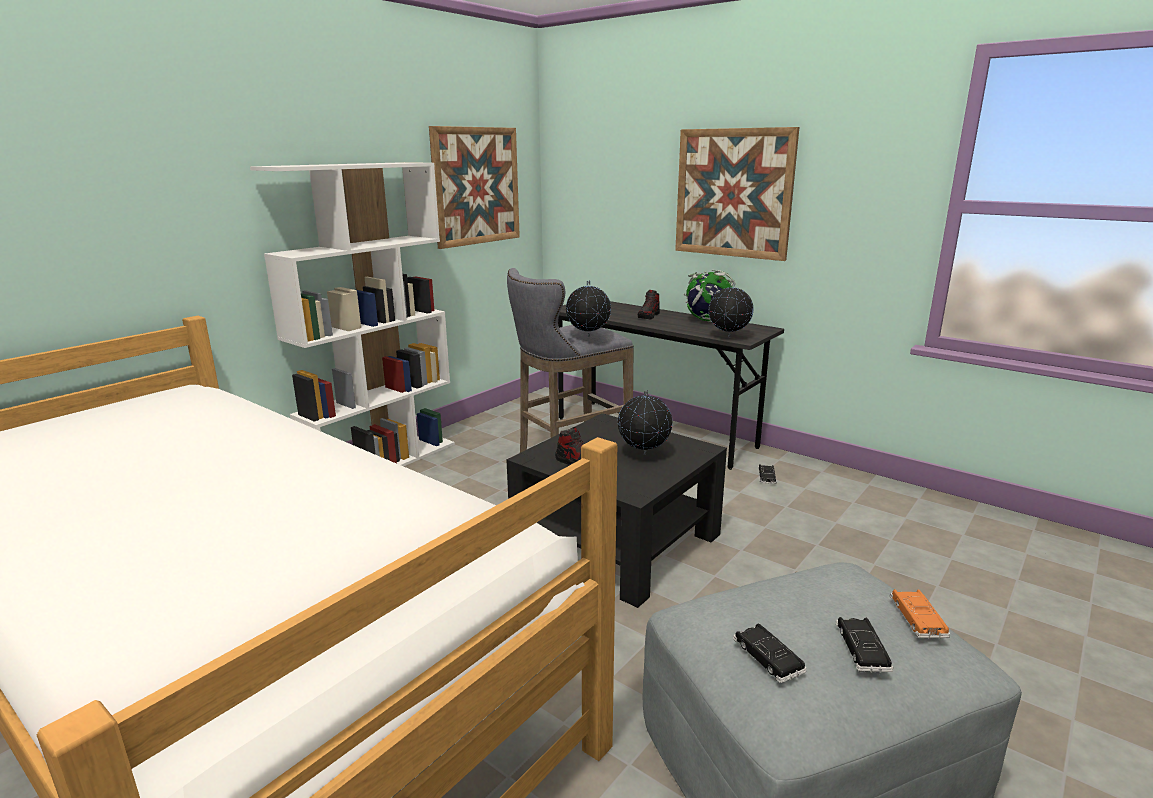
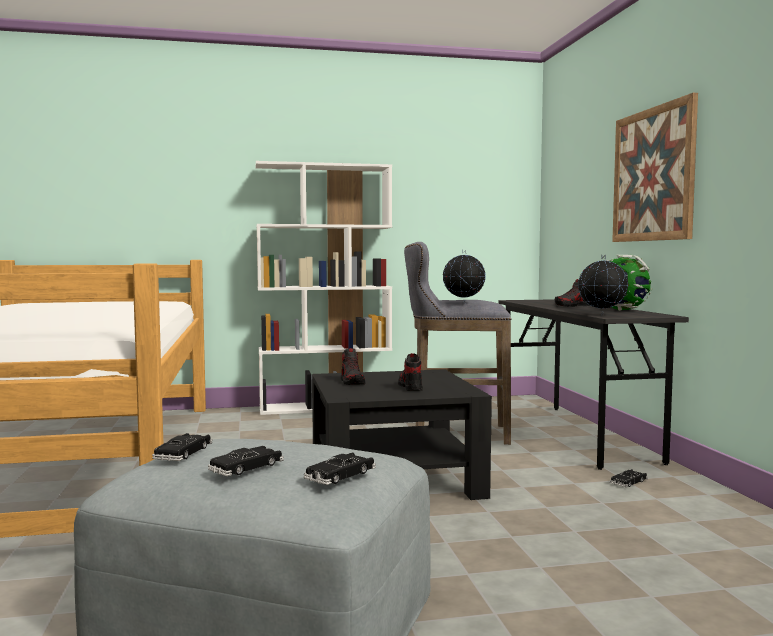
camera: 40 degrees right, 15 degrees down
(476, 186) = (459, 192): picture -> none
(643, 454) = (410, 387): globe -> shoe
(917, 618) = (340, 475): orange toy car -> black toy car

